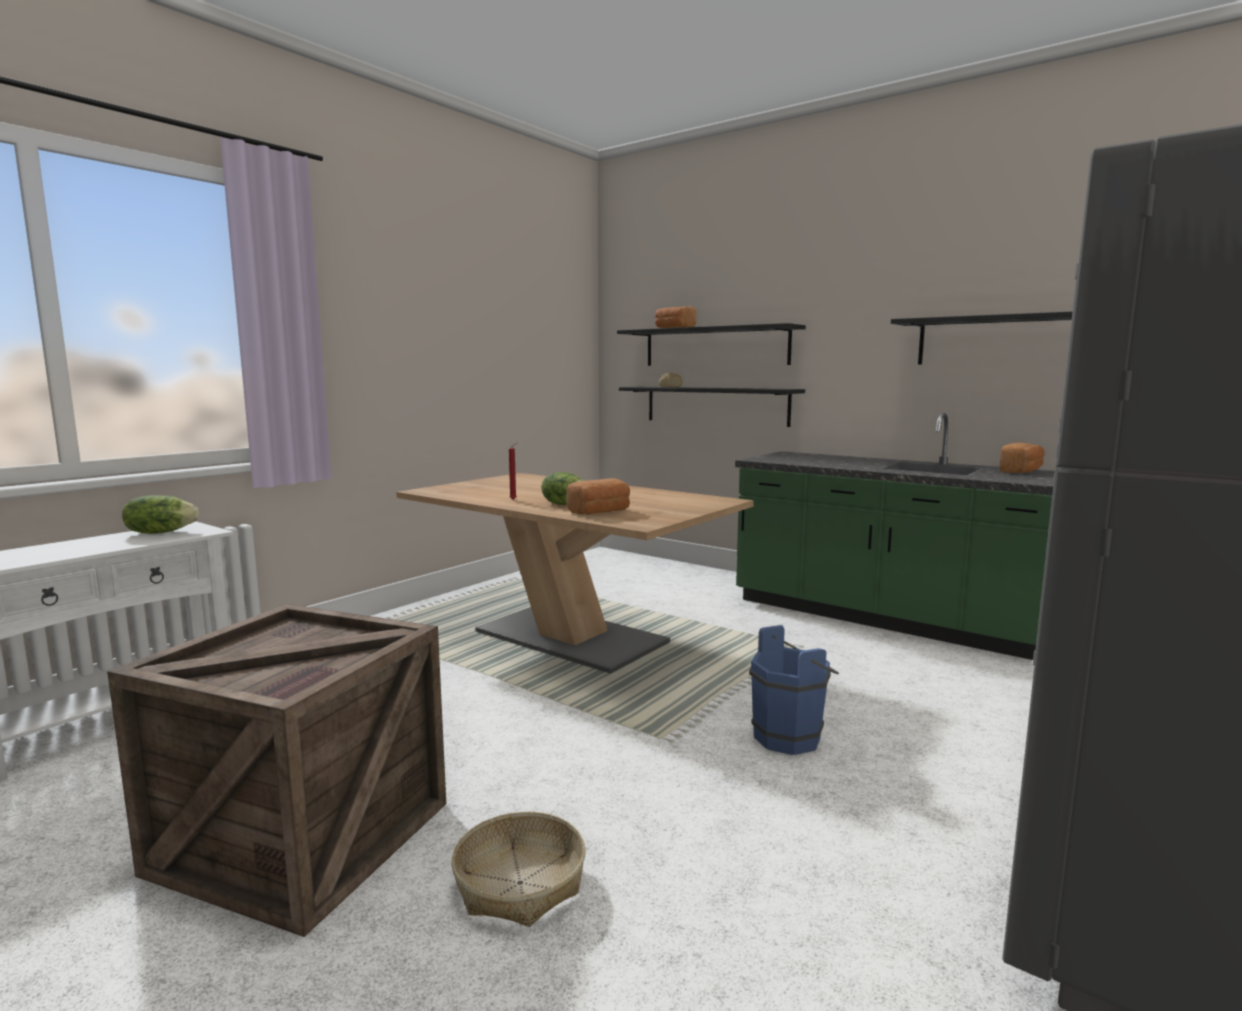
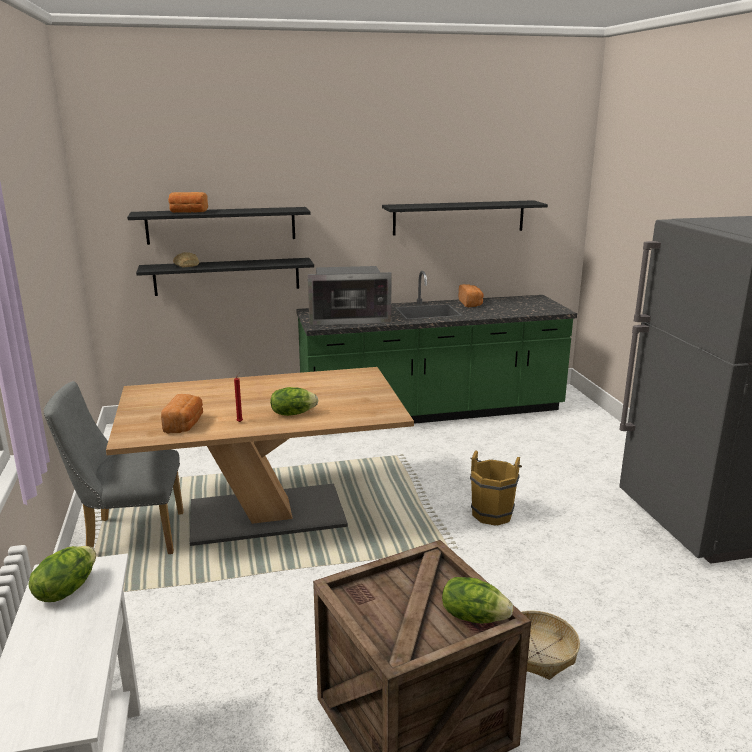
camera: 50 degrees left, 10 degrees up
(287, 686) = (473, 616): none -> lettuce
(458, 609) = (128, 536): none -> grey chair
(601, 512) = (337, 412): bread -> bread (185, 425)
(792, 737) = (493, 513): blue bucket -> brown bucket
(810, 460) = (349, 318): none -> microwave

